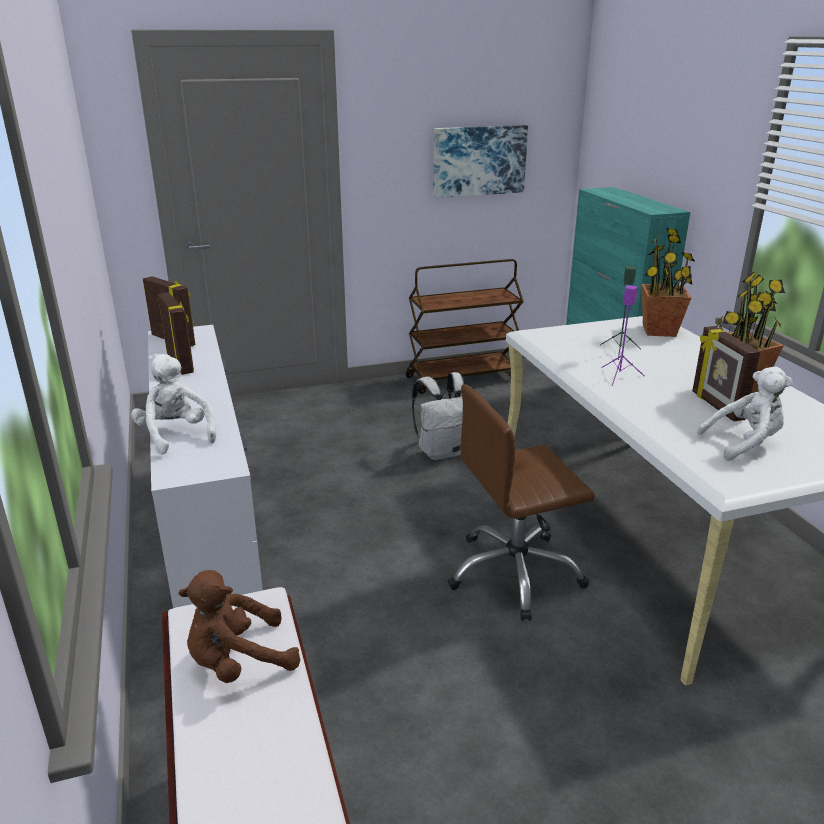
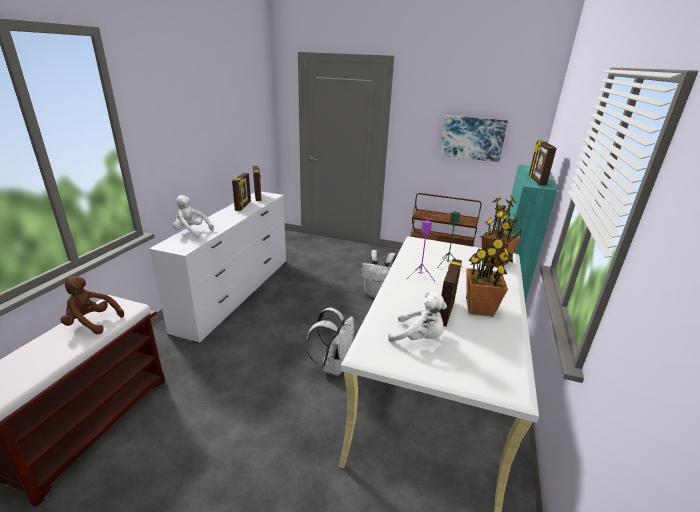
camera: 35 degrees right, 0 degrees up
(176, 435) = (191, 232): white plush toy -> white plush toy turned 75 degrees counterclockwise
(515, 573) = (333, 365): brown office chair -> white backpack
(647, 205) = (536, 181): none -> picture frame

